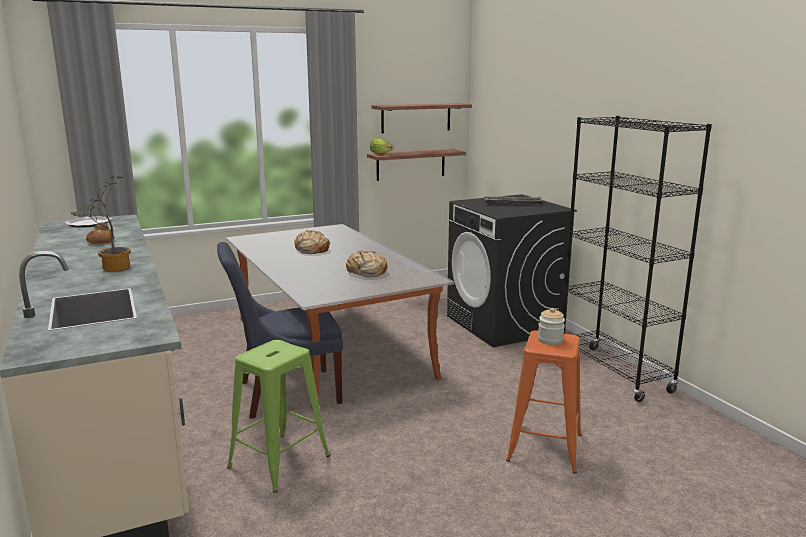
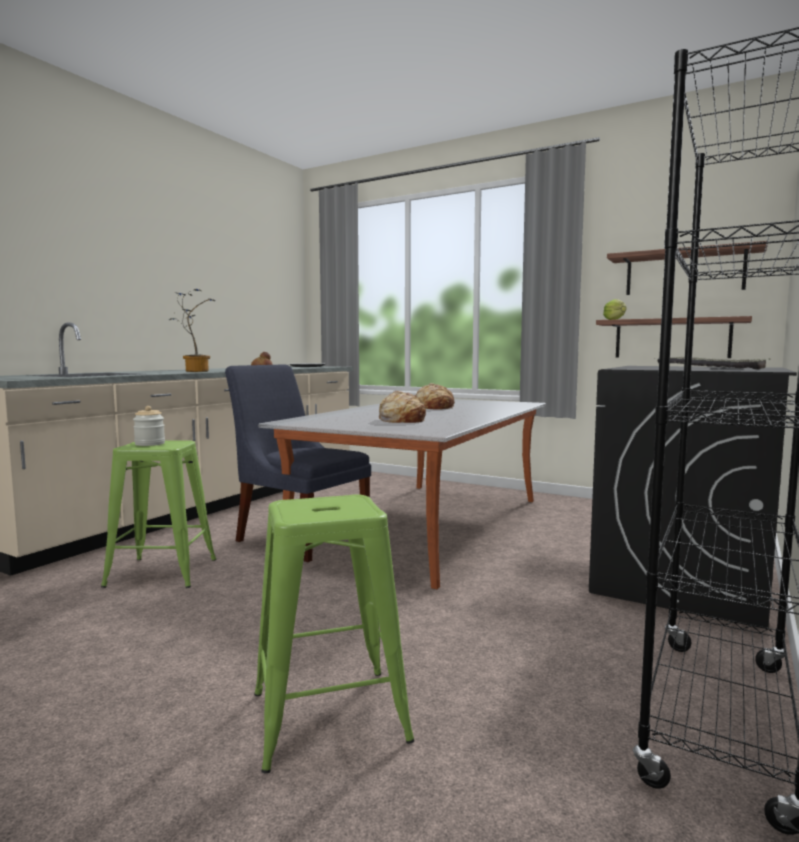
camera: 55 degrees right, 10 degrees down
(545, 447) = (330, 716): orange stool -> green stool
(550, 340) = (333, 506): jar -> jar (150, 444)

